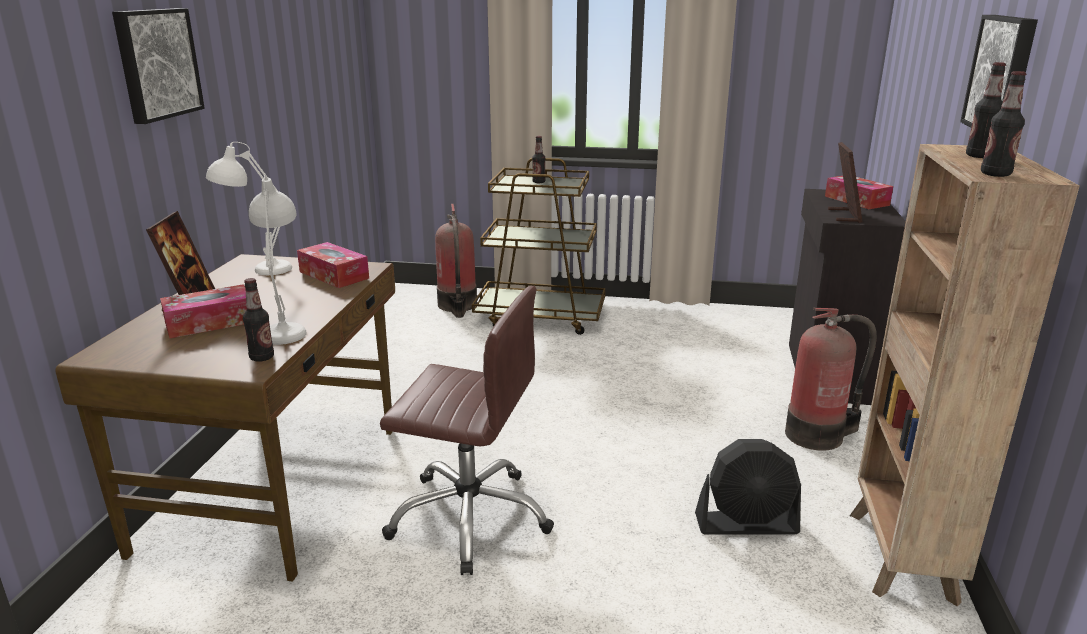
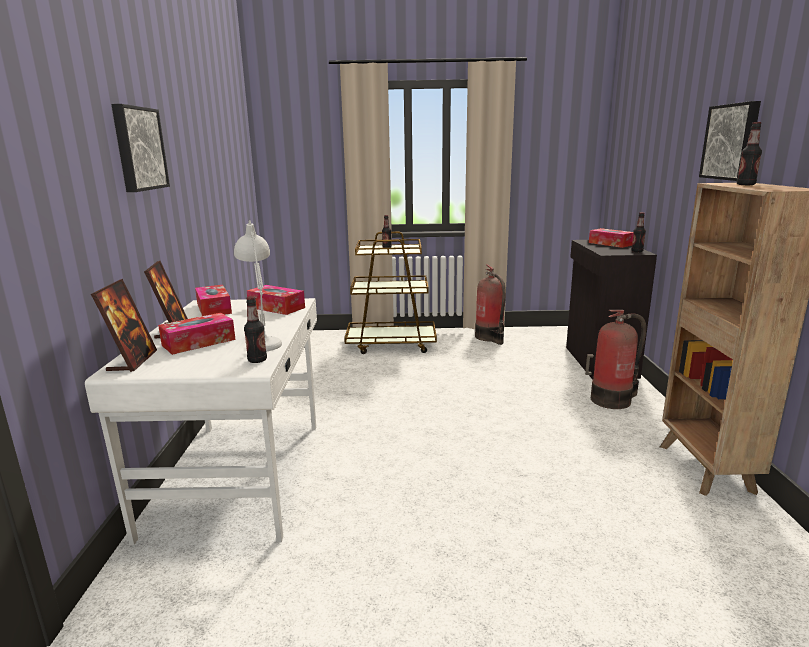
camera: 10 degrees left, 5 degrees down
(257, 270) = (214, 308): white table lamp -> tissue box
(278, 486) = (241, 475): brown desk -> white desk
(457, 306) = (328, 342): fire extinguisher -> fire extinguisher (490, 337)
(470, 517) = (400, 479): brown office chair -> none
(746, 524) = (596, 460): black fan -> none
(844, 215) = (610, 251): picture frame -> picture frame (132, 361)
(995, 174) = (774, 189): bottle -> bottle (637, 251)

